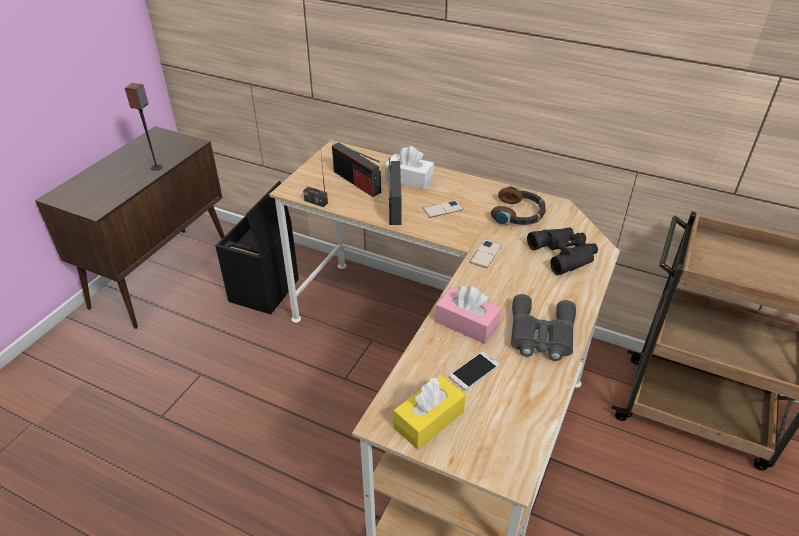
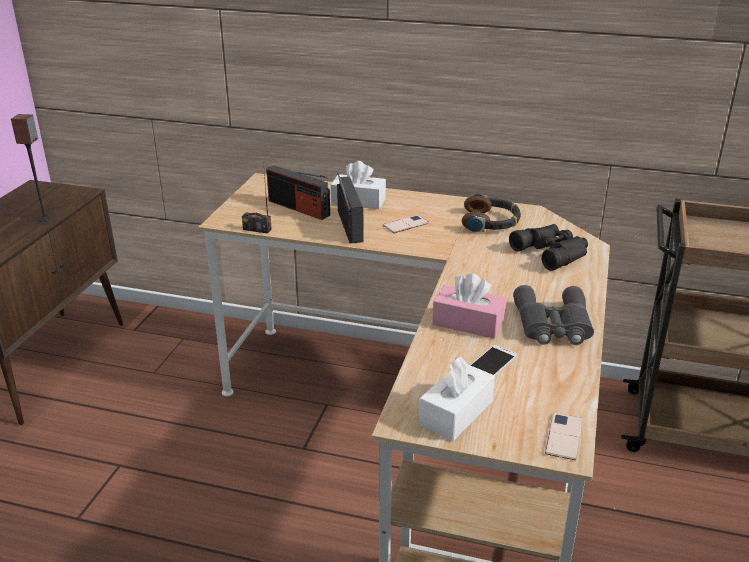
camera: 10 degrees left, 10 degrees down
(264, 291) = (180, 367): black storage box -> none
(429, 420) = (456, 413): yellow tissue box -> white tissue box
(485, 254) = (467, 260): phone -> phone (564, 436)

